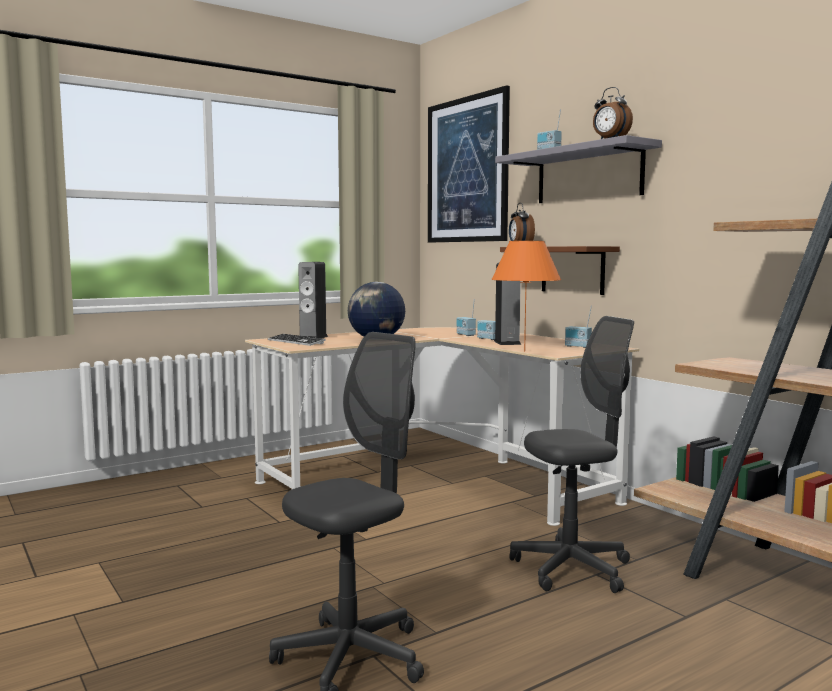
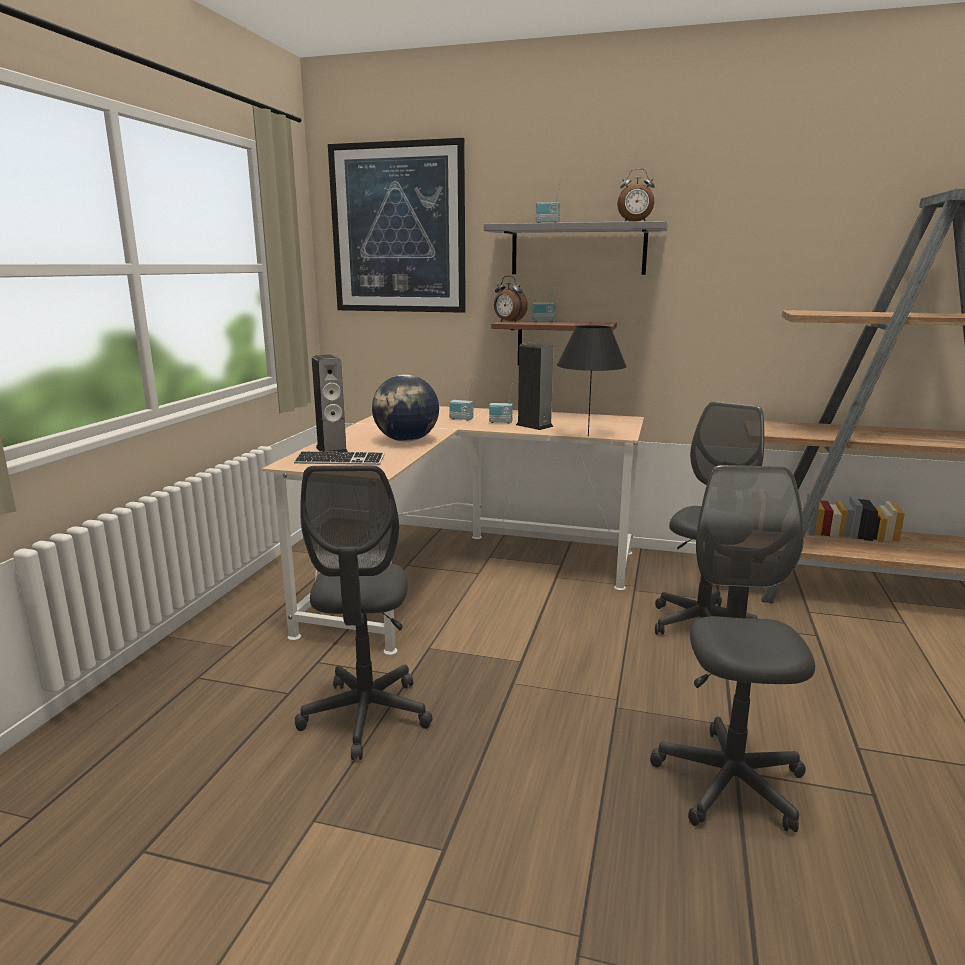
camera: 40 degrees left, 10 degrees up
(215, 531) = (366, 716): none -> grey office chair
(524, 351) = (588, 436): orange table lamp -> black table lamp
(577, 346) = (601, 422): radio -> radio (543, 321)

